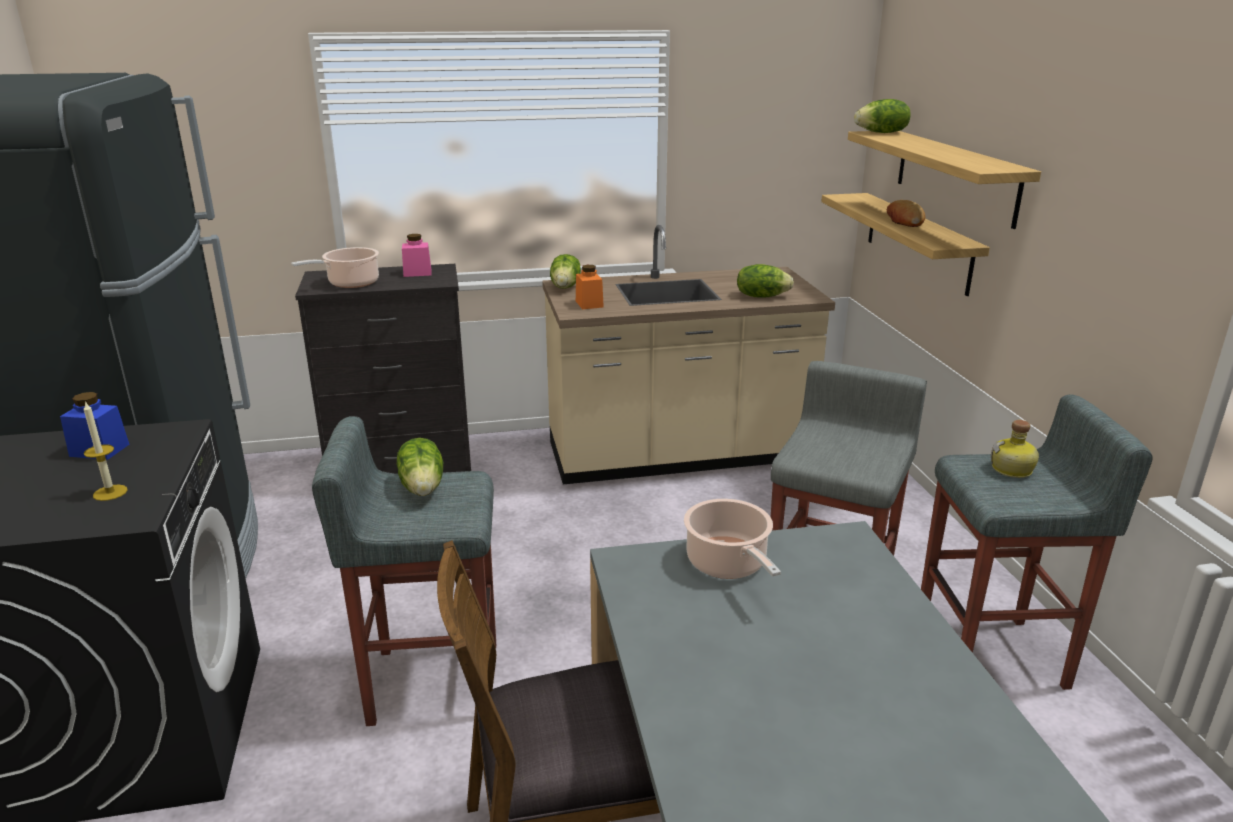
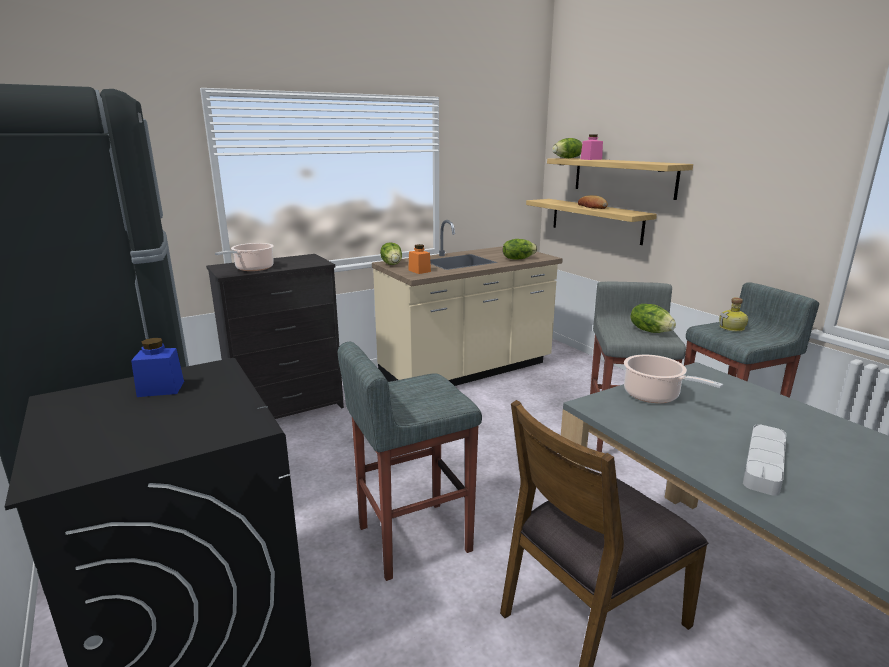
camera: 20 degrees left, 5 degrees down
(110, 492) = (208, 414): candle -> none
(417, 273) = (295, 260): pink jar -> pink jar (591, 159)
(423, 487) = (407, 388): lettuce -> lettuce (650, 331)
(756, 701) = (764, 463): none -> grey tray

